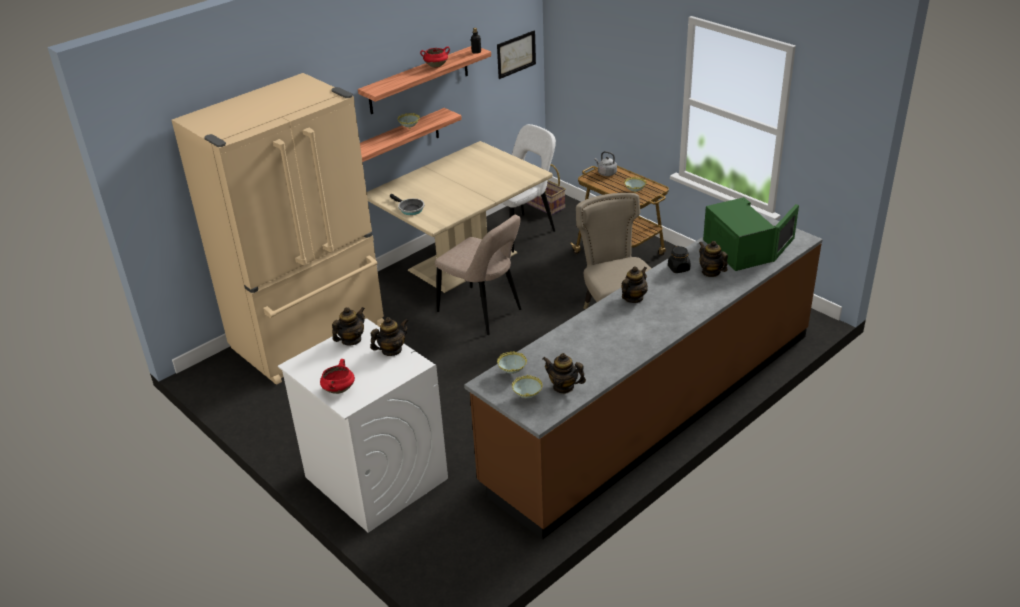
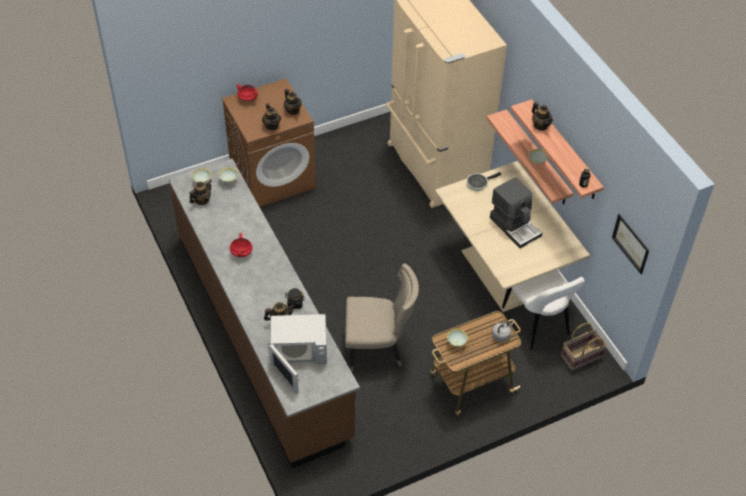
camera: 105 degrees right, 15 degrees up
(375, 477) = (273, 177): white washing machine -> brown washing machine
(436, 66) = (560, 152): red cooking pot -> red cooking pot (242, 253)
(464, 179) = (515, 226): none -> coffee machine
(482, 312) = (423, 267): beige chair -> none
(633, 298) = (272, 264): teapot -> teapot (540, 125)
(741, 251) = (298, 352): green microwave -> white microwave

